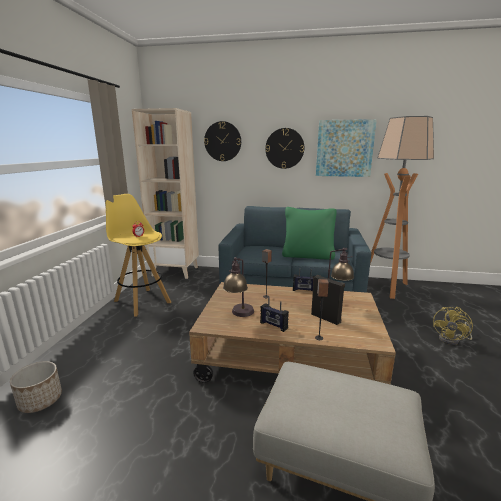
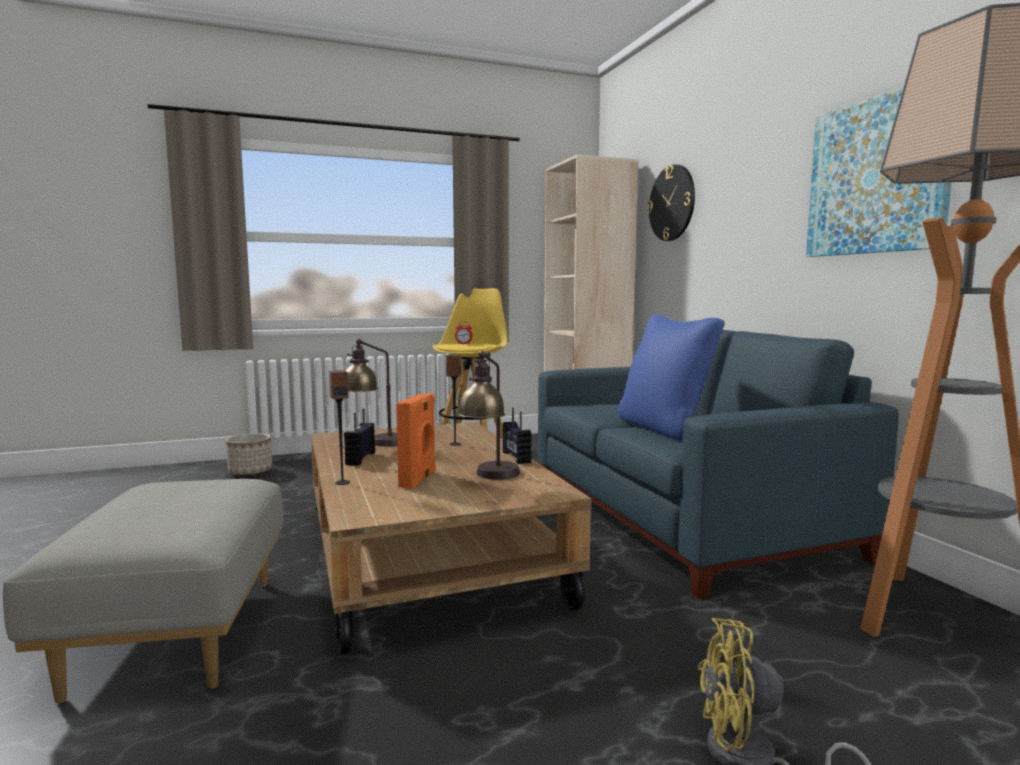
camera: 60 degrees right, 10 degrees down
(284, 148) = (757, 199): wall clock -> none
(308, 255) = (664, 428): green pillow -> blue pillow
(326, 318) = (419, 479): black speaker -> orange speaker

